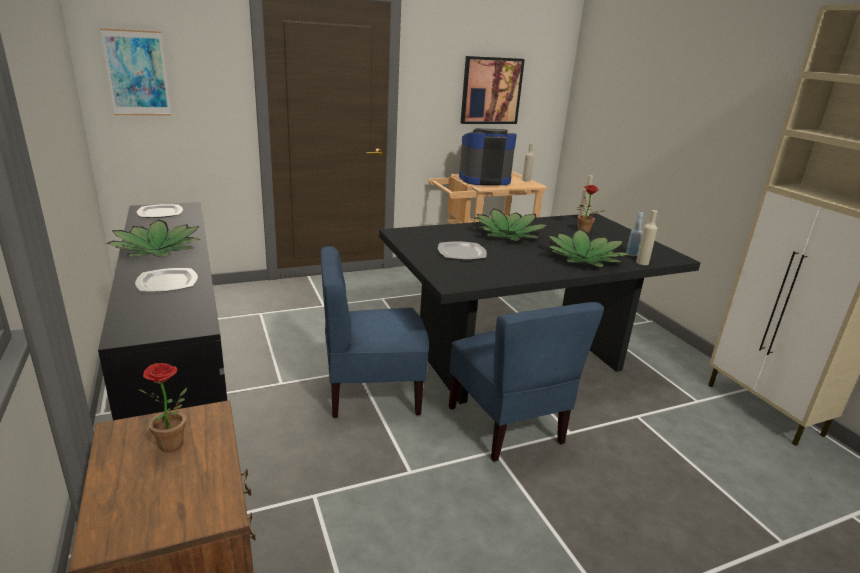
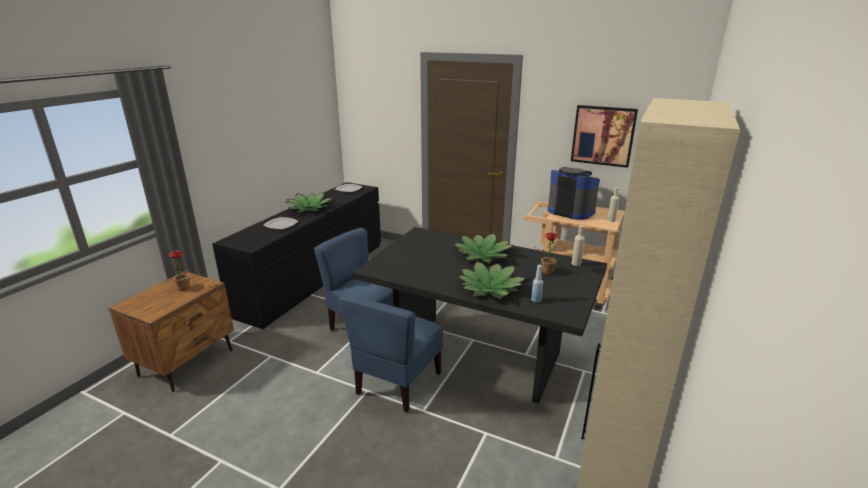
camera: 50 degrees right, 0 degrees up
(137, 73) = (363, 109): picture -> none
(461, 253) = (421, 255): plate -> none
(642, 262) = (526, 308): beige bottle -> none

